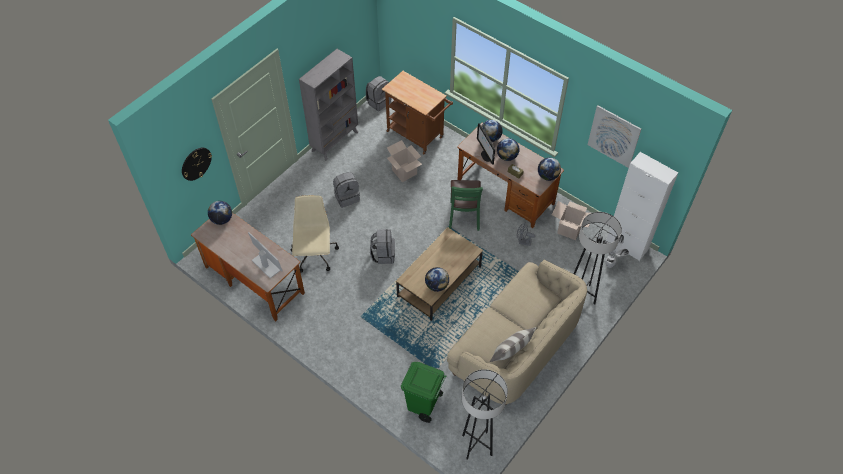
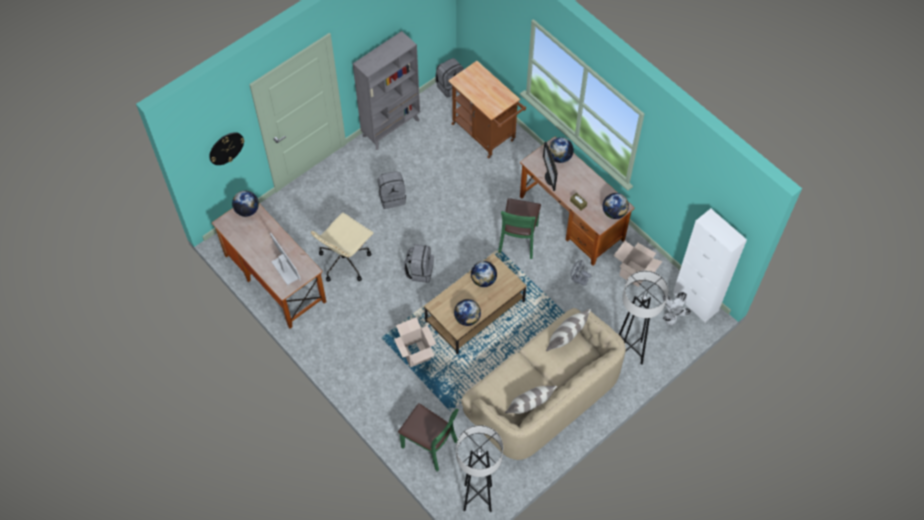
camera: 10 degrees right, 5 degrees up
(315, 256) = (345, 261): beige office chair -> beige office chair turned 150 degrees counterclockwise
(404, 172) = (462, 177): cardboard box -> cardboard box (416, 354)
(423, 405) = (430, 445): green trash can -> green chair
(507, 156) = (573, 182): globe -> globe (483, 280)
(529, 289) = (566, 339): none -> pillow
(613, 136) = (686, 185): picture -> none

